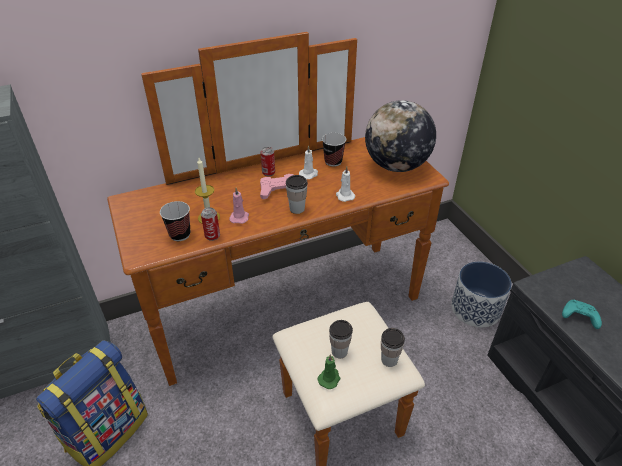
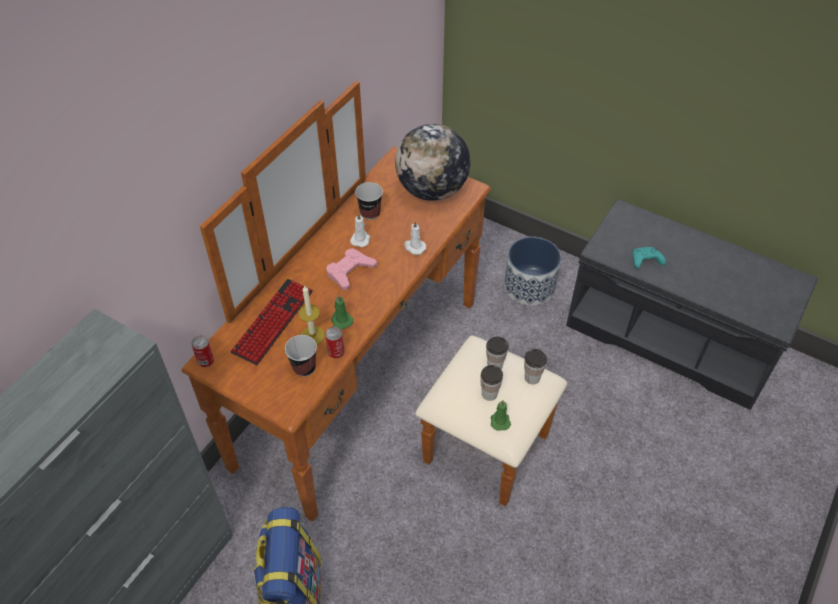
camera: 35 degrees left, 10 degrees up
(193, 197) = (273, 322): none -> keyboard
(239, 217) = (341, 320): pink candle -> green candle
(268, 173) = (320, 257): can -> can (206, 361)
(297, 209) = (385, 283): cup -> cup (495, 365)

